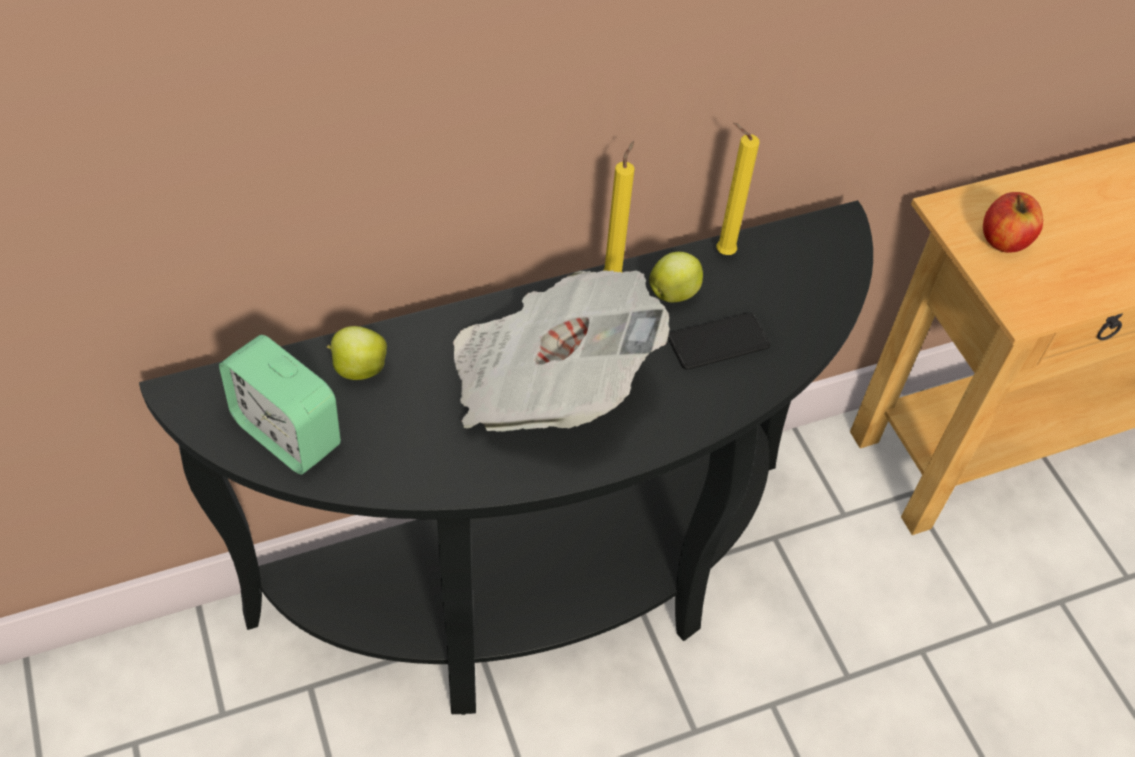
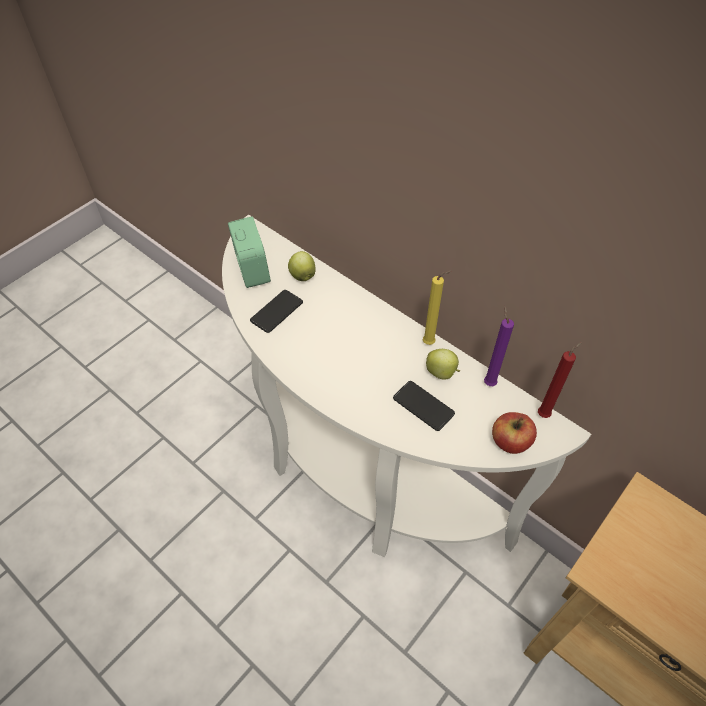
camera: 65 degrees right, 0 degrees up
(288, 433) = (252, 270): alarm clock -> alarm clock turned 150 degrees clockwise
(412, 439) = (276, 311): none -> phone
(544, 594) = (358, 474): black console table -> white console table
(548, 383) = (343, 346): newspaper -> none
(721, 252) = (489, 382): yellow candle -> purple candle
(805, 225) = (545, 414): none -> red candle
(1004, 240) = (649, 539): apple -> apple (510, 441)

